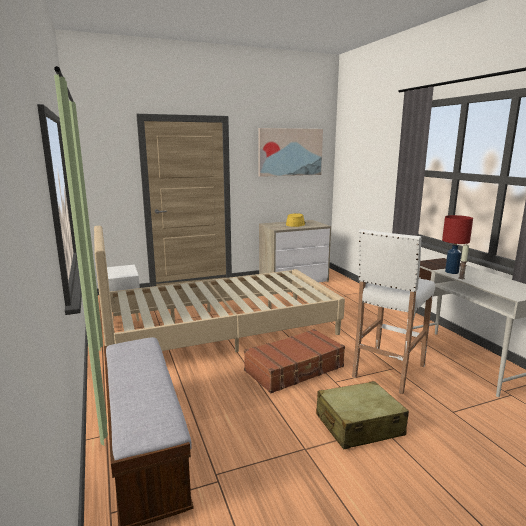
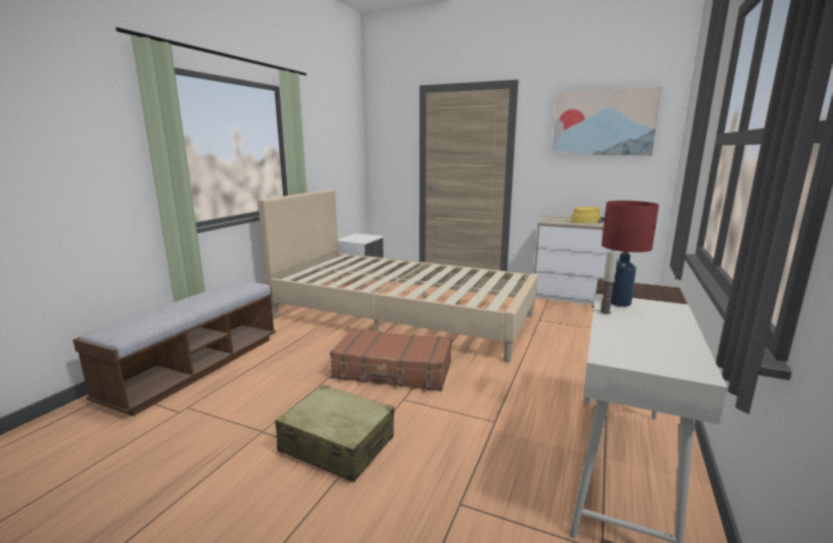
camera: 45 degrees right, 0 degrees up
(387, 372) = (479, 421): white stool -> none

